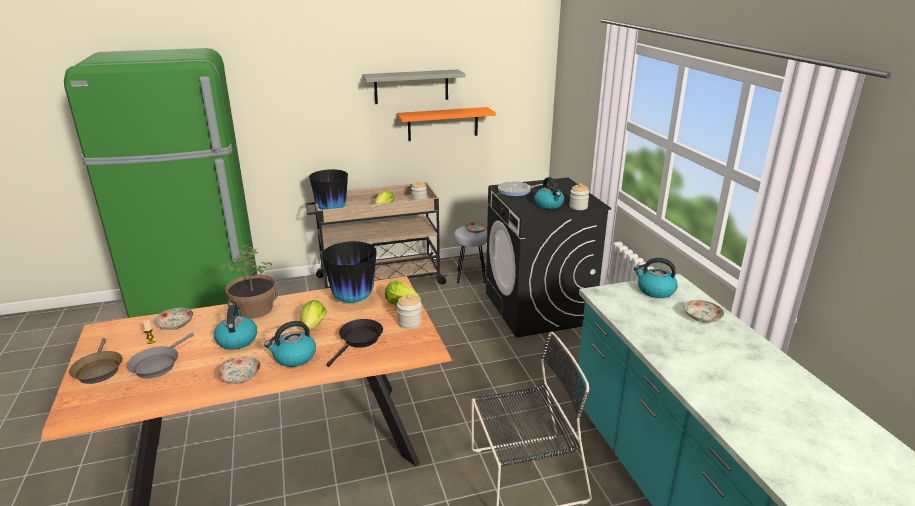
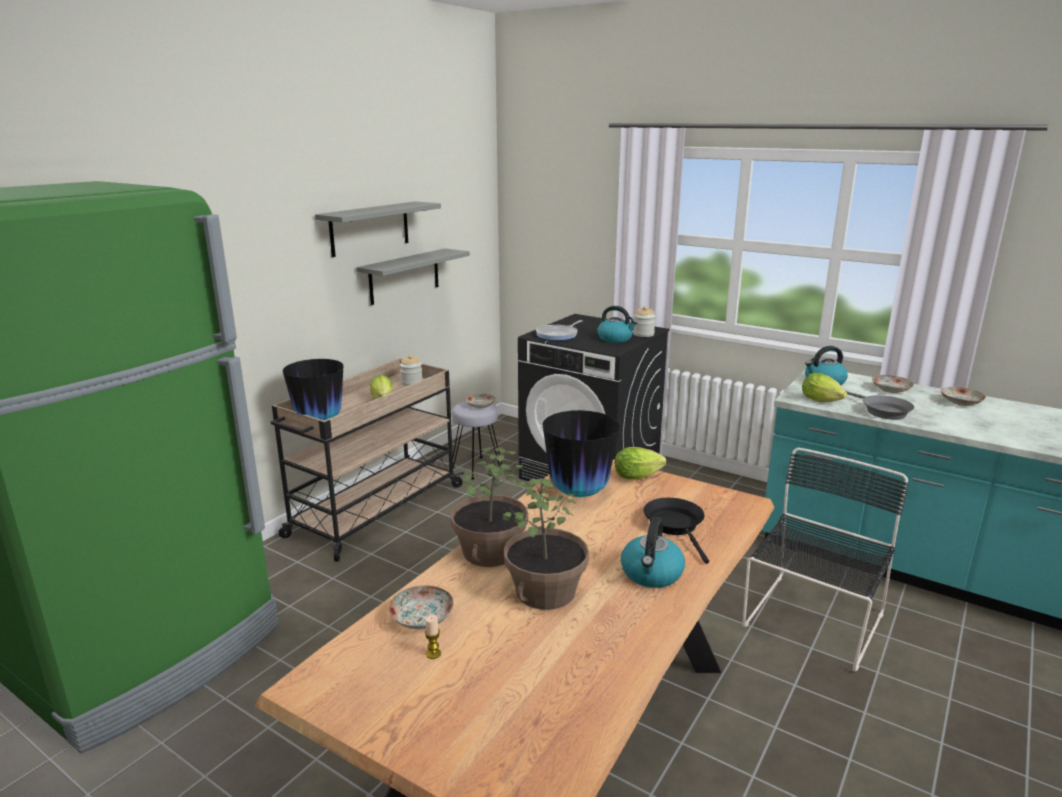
camera: 40 degrees left, 5 degrees down
(98, 370) = (438, 730): brown frying pan -> none
(158, 365) = (511, 672): grey frying pan -> grey frying pan (882, 411)
(237, 340) = (546, 591): kettle -> potted plant
(240, 376) = (642, 624): plate -> plate (960, 402)
(312, 328) = (602, 538): lettuce -> lettuce (823, 401)
(409, 322) = (682, 489): jar -> none
(443, 124) = (404, 276): orange shelf -> grey shelf

